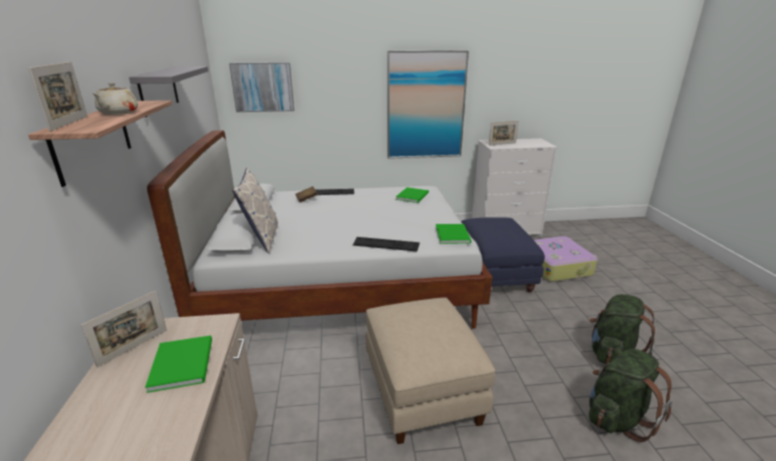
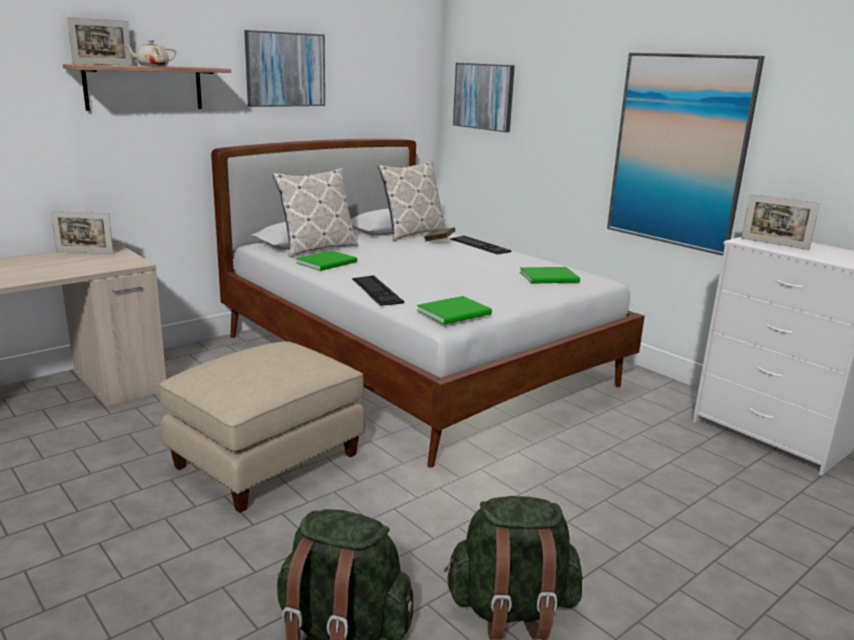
camera: 55 degrees right, 5 degrees down
(158, 90) = (285, 69): grey shelf -> picture
(184, 362) = (74, 267): green book -> green book (328, 262)
(275, 201) = (412, 233): none -> pillow
(493, 274) = (600, 454): blue ottoman -> none
(556, 266) = (732, 509): suitcase -> none

